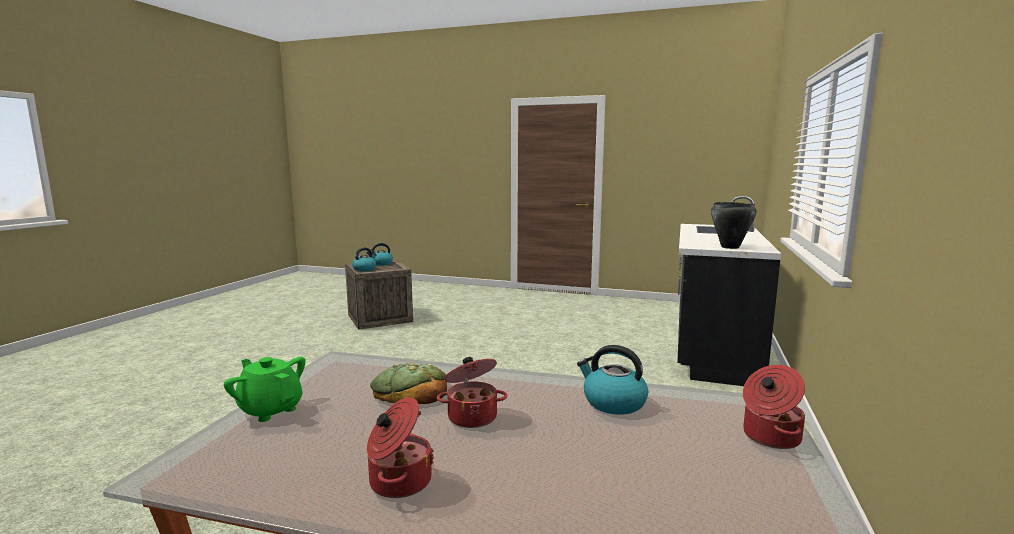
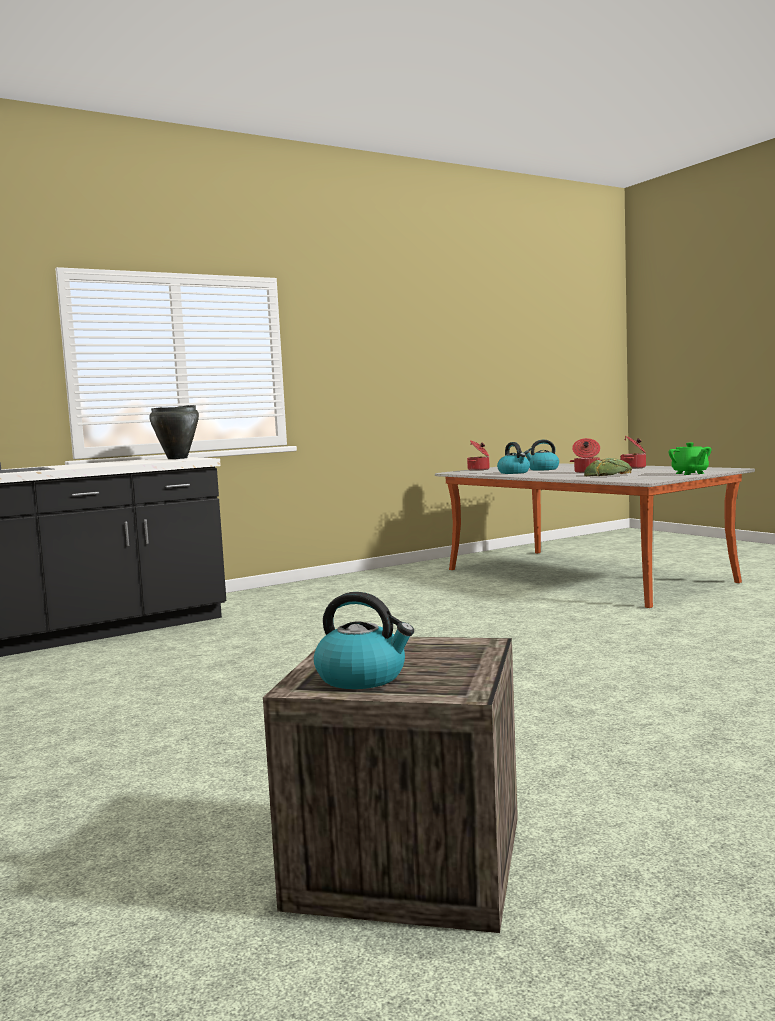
camera: 140 degrees left, 5 degrees down
(364, 269) = (455, 656): kettle -> kettle (542, 469)

